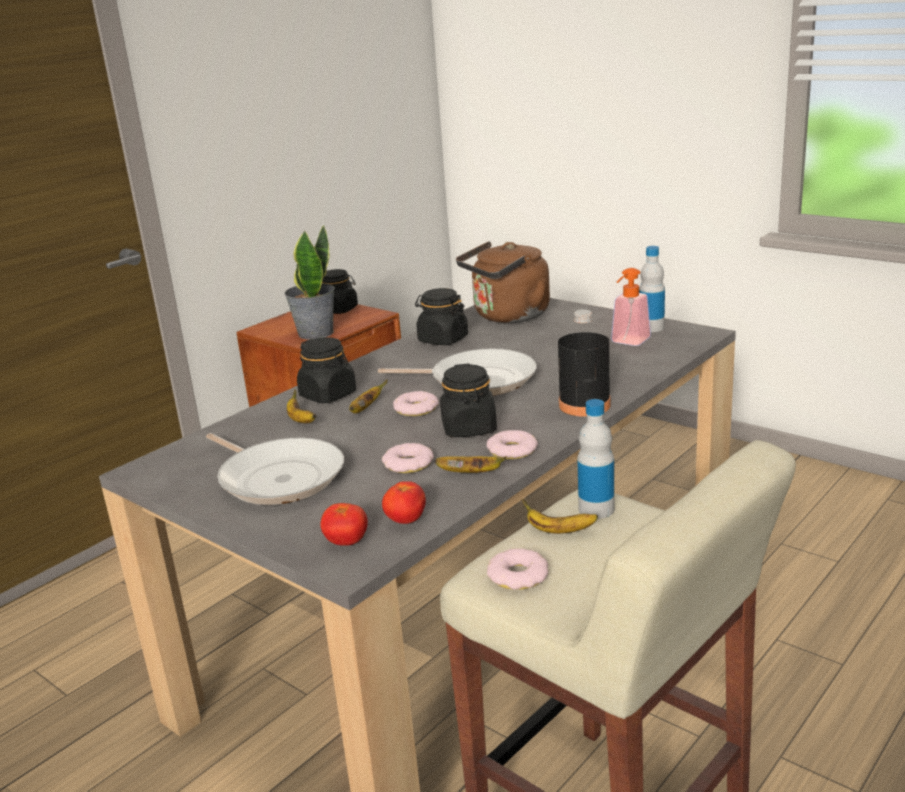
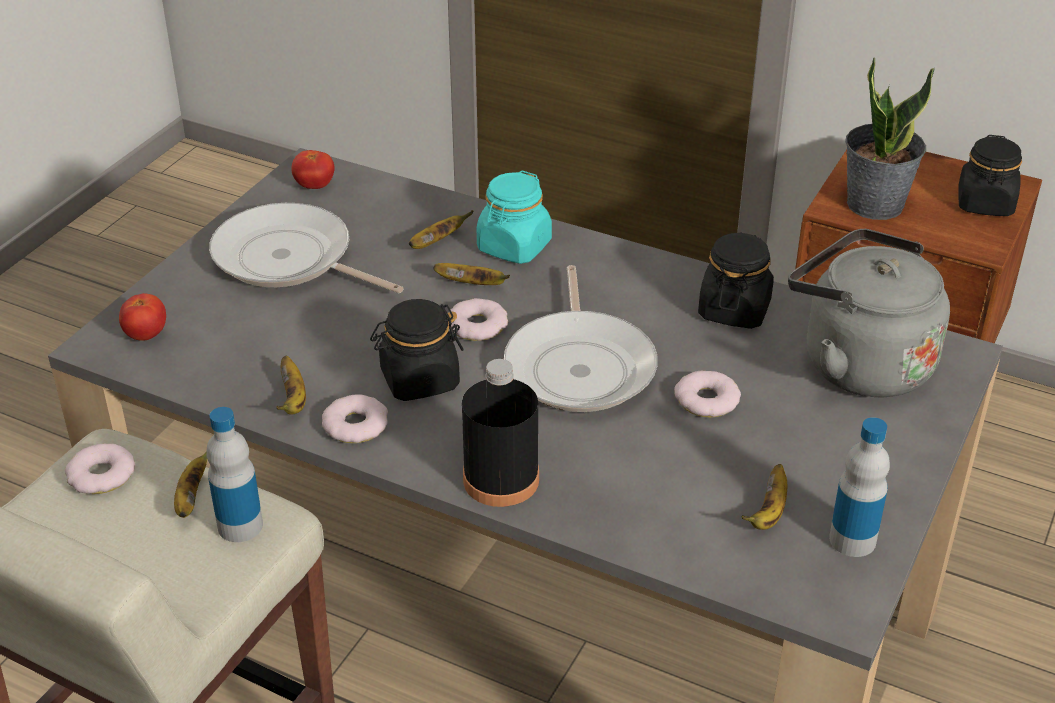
camera: 75 degrees right, 15 degrees up
(278, 477) = (289, 259): frying pan -> frying pan turned 90 degrees clockwise
(328, 395) = (514, 247): black jar -> turquoise jar
(406, 520) = (185, 366): tomato -> tomato (315, 186)
(408, 464) = (319, 346): donut -> donut (706, 400)
(508, 316) = (859, 363): brown kettle -> grey kettle
(627, 342) = (768, 512): soap dispenser -> banana

